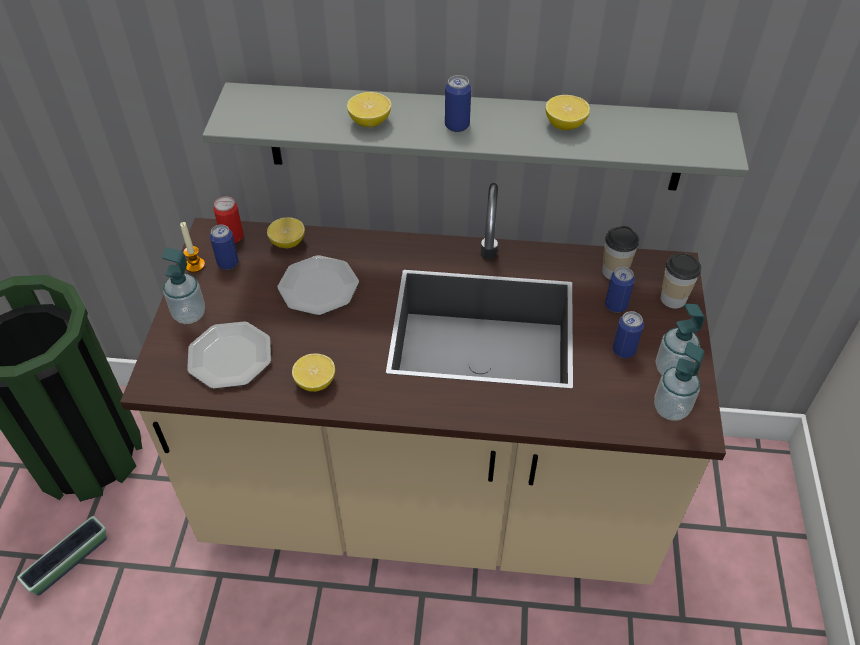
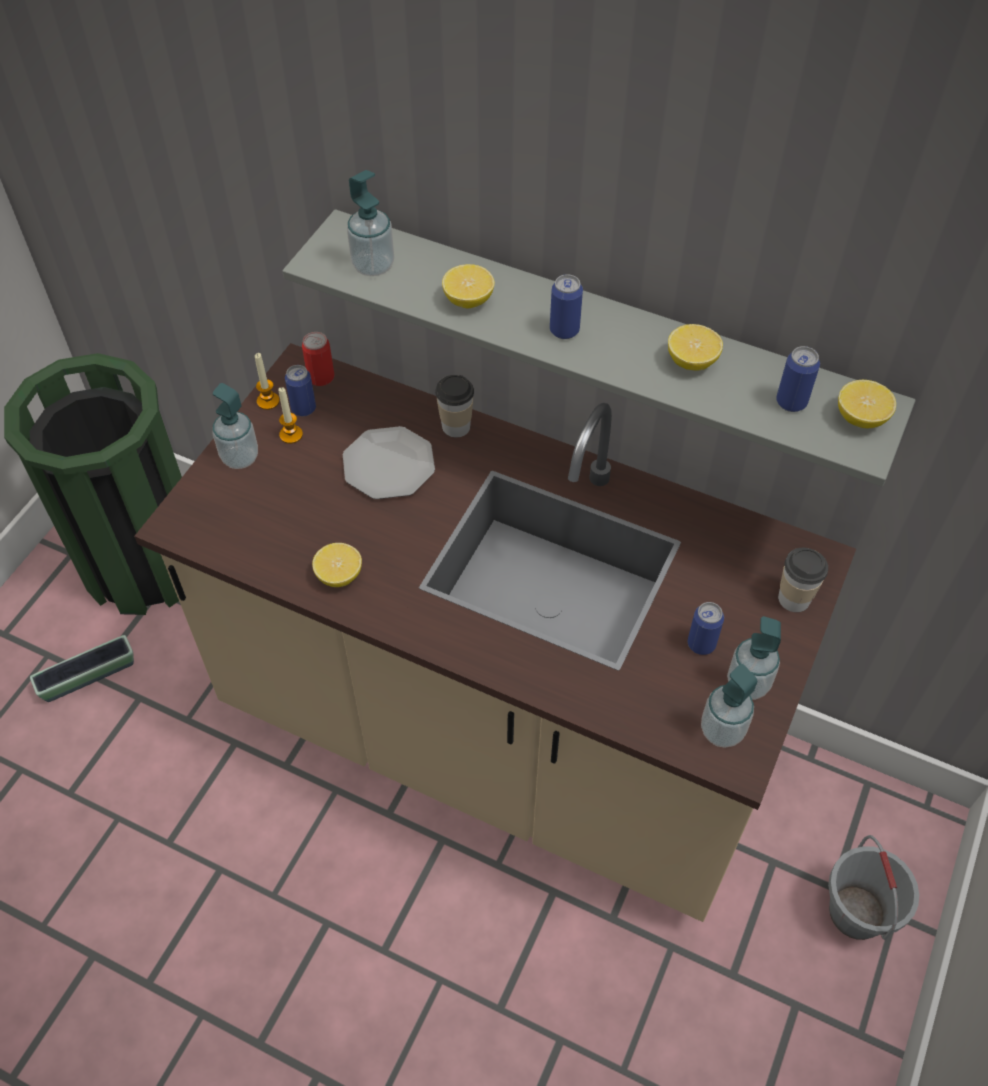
camera: 20 degrees right, 5 degrees up
(226, 285) = (291, 435): none -> candle
(231, 356) = (263, 519): plate -> none
(278, 115) = (373, 265): none -> soap dispenser
(288, 242) = (378, 401): lemon -> lemon (861, 418)
(614, 272) = (738, 544): cup -> cup (456, 426)
(616, 305) = (719, 586): can -> can (791, 402)
(747, 541) = (857, 912): none -> grey bucket

